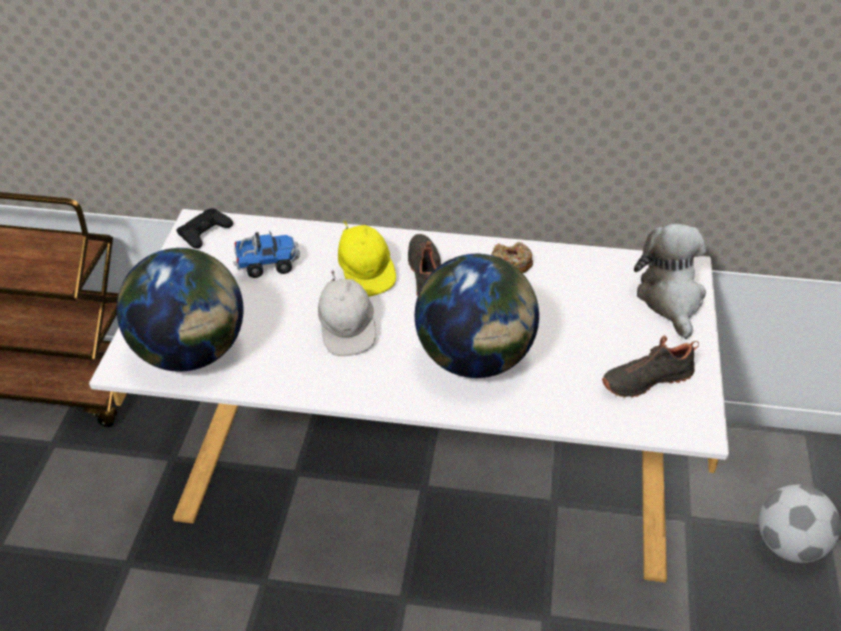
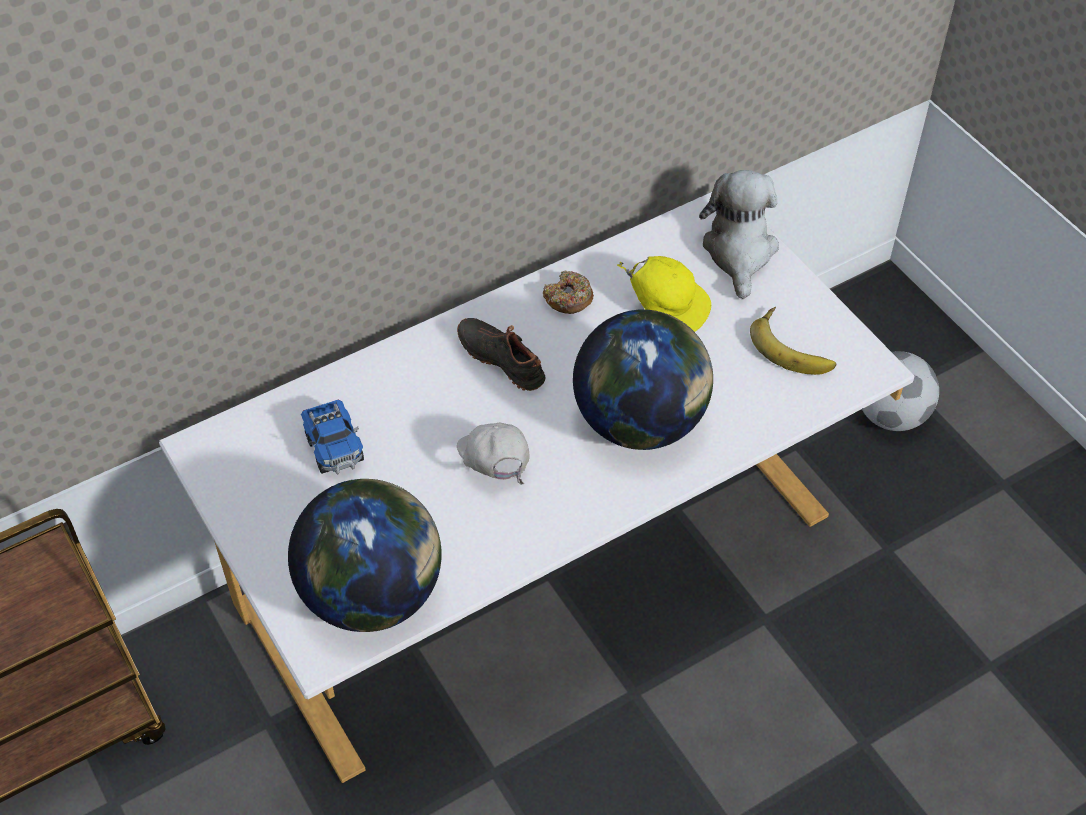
camera: 40 degrees left, 10 degrees up
(204, 233) = (222, 453): black game controller -> none
(267, 265) = (334, 448): toy truck -> toy truck turned 120 degrees clockwise
(347, 330) = (494, 467): white cap -> white cap turned 150 degrees counterclockwise
(366, 273) = (444, 394): yellow cap -> yellow cap (668, 306)
(646, 379) = (794, 347): black shoe -> banana
(671, 300) = (739, 252): plush toy -> plush toy turned 45 degrees clockwise

